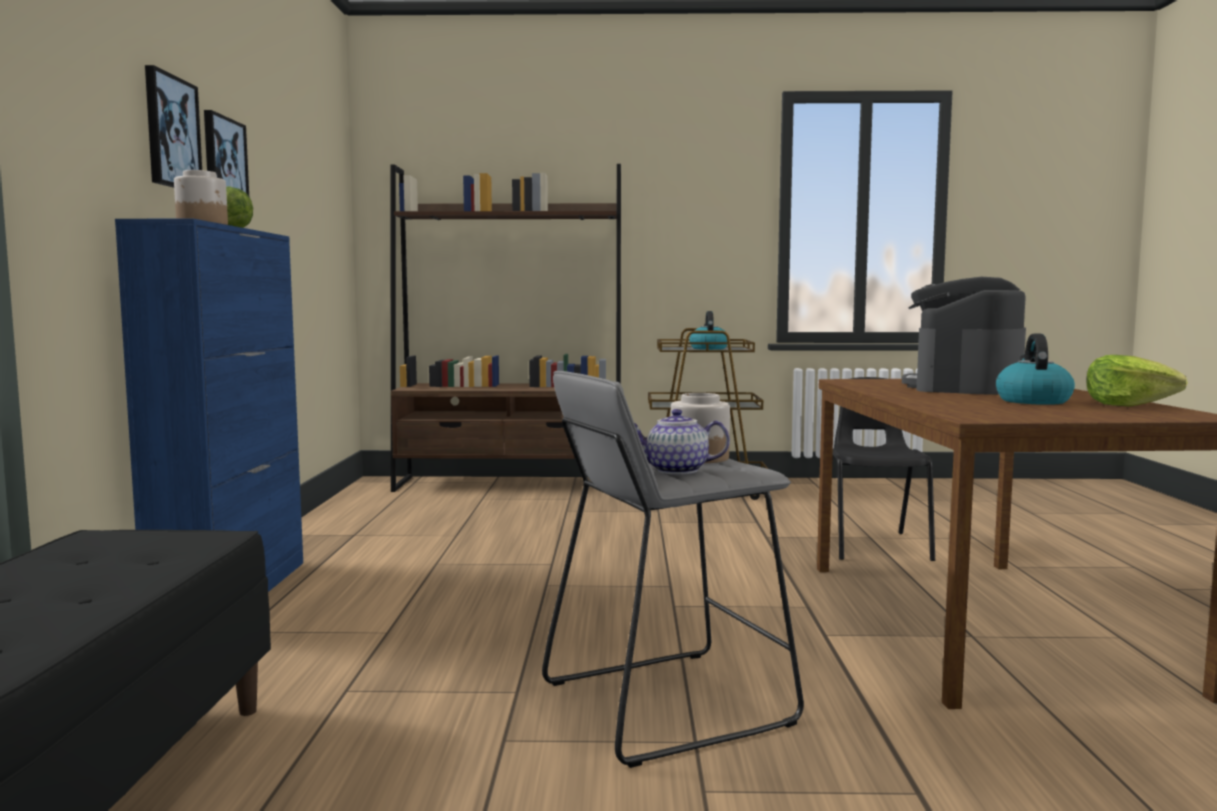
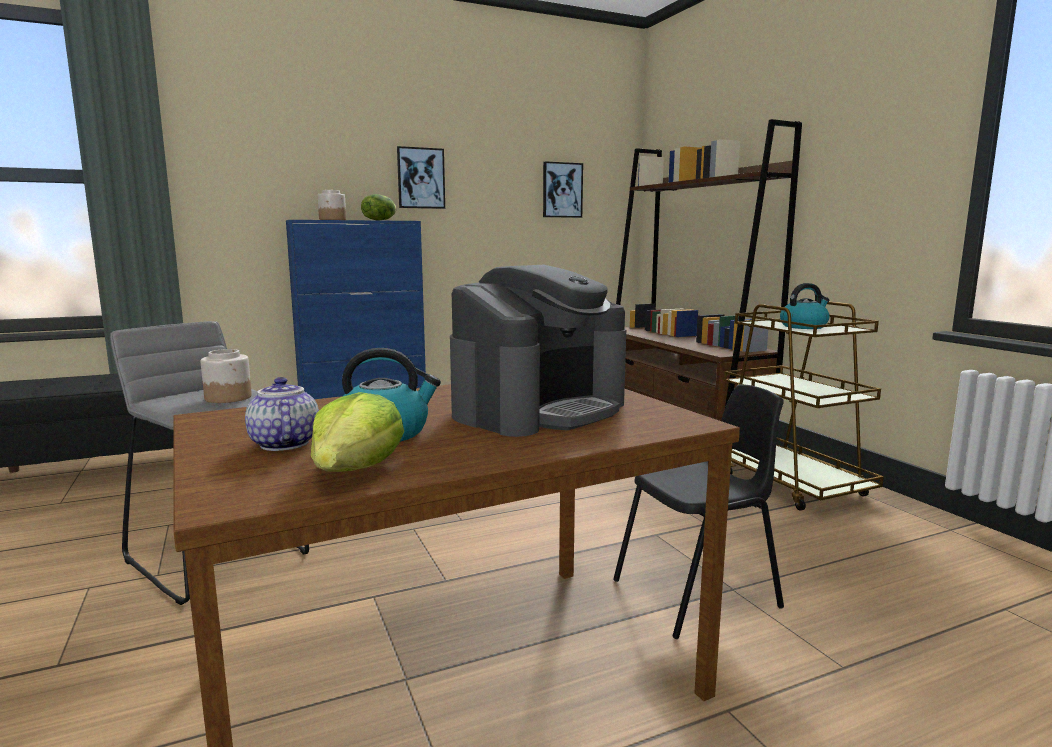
camera: 65 degrees right, 5 degrees up
(171, 132) = (357, 166): picture -> picture (562, 190)
(676, 471) = (174, 398): teapot -> teapot (282, 444)
(963, 387) = (540, 409): coffee machine -> coffee machine turned 135 degrees clockwise

